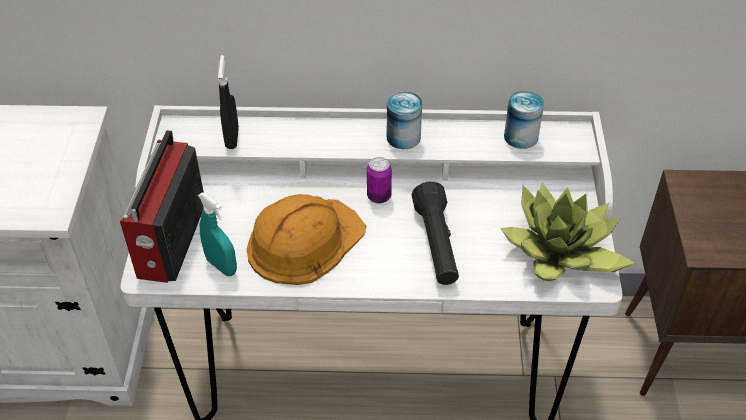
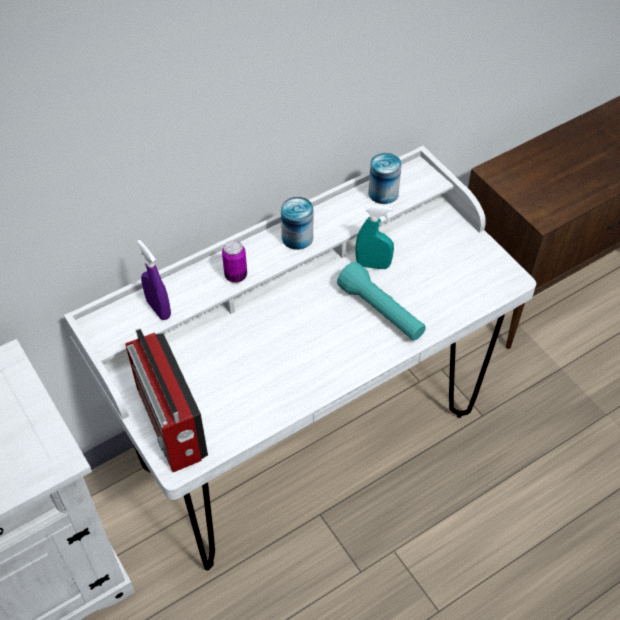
camera: 35 degrees left, 5 degrees up
(221, 266) = (233, 421): turquoise spray bottle -> turquoise spray bottle (373, 265)
(232, 138) = (158, 309): black spray bottle -> purple spray bottle
(304, 241) = (280, 364): orange hard hat -> none
(379, 196) = (306, 296): can -> can (236, 275)
(436, 245) = (381, 312): black flashlight -> turquoise flashlight
(561, 251) = (470, 269): potted plant -> none

